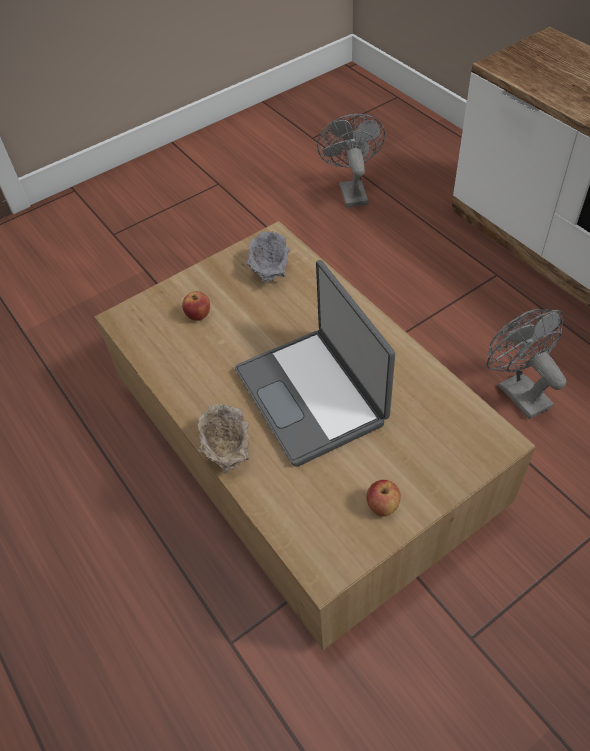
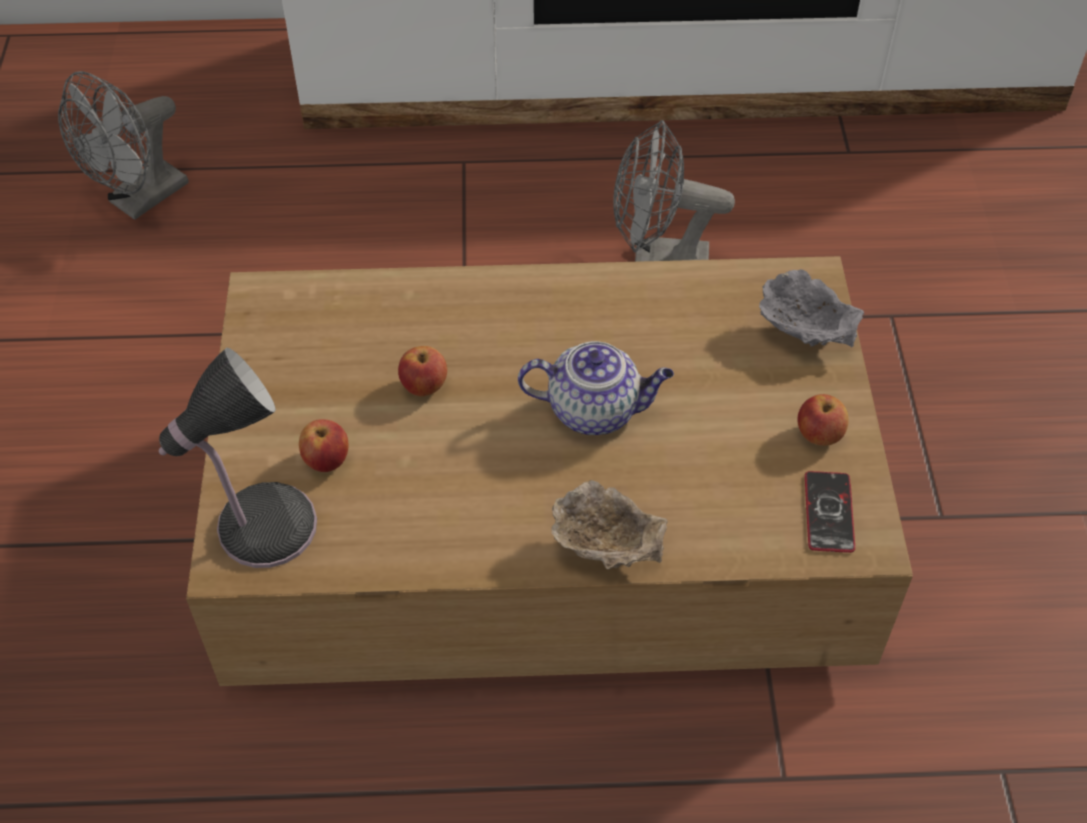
camera: 60 degrees left, 0 degrees up
(145, 316) = (260, 528): none -> table lamp
(269, 271) = (323, 335): grey bowl -> grey bowl (804, 335)
(270, 322) = (424, 387): none -> apple
(312, 395) = (595, 410): laptop -> teapot
(330, 540) = (829, 512): none -> phone
(351, 191) = (140, 200): grey fan -> grey fan turned 75 degrees counterclockwise

